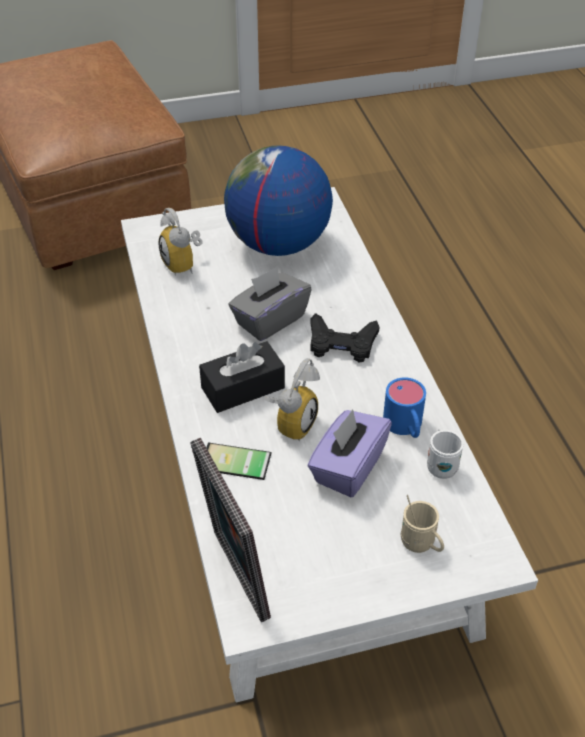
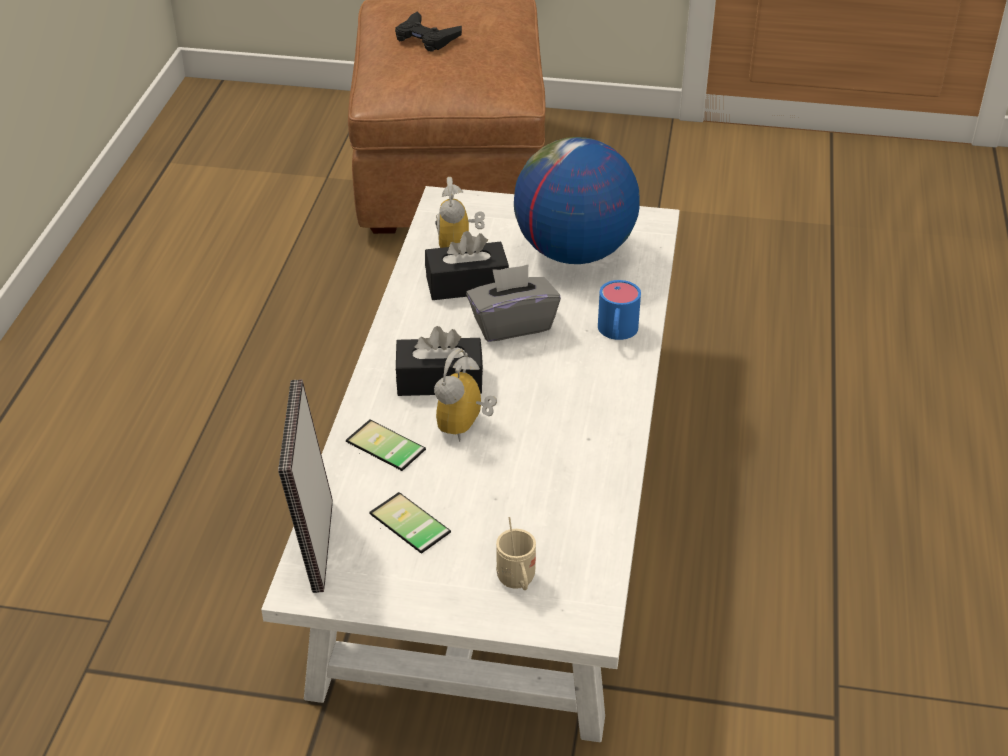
camera: 25 degrees right, 5 degrees down
(210, 296) = (467, 284): none -> black tissue box
(291, 422) = (466, 427): alarm clock -> alarm clock turned 150 degrees clockwise
(299, 528) = (406, 525): none -> phone
(341, 343) = (572, 369): black game controller -> black game controller (426, 38)
(348, 467) = (494, 487): purple tissue box -> none
(405, 427) = (582, 469): blue mug -> blue mug (616, 333)
(441, 465) = (593, 516): white mug -> none

